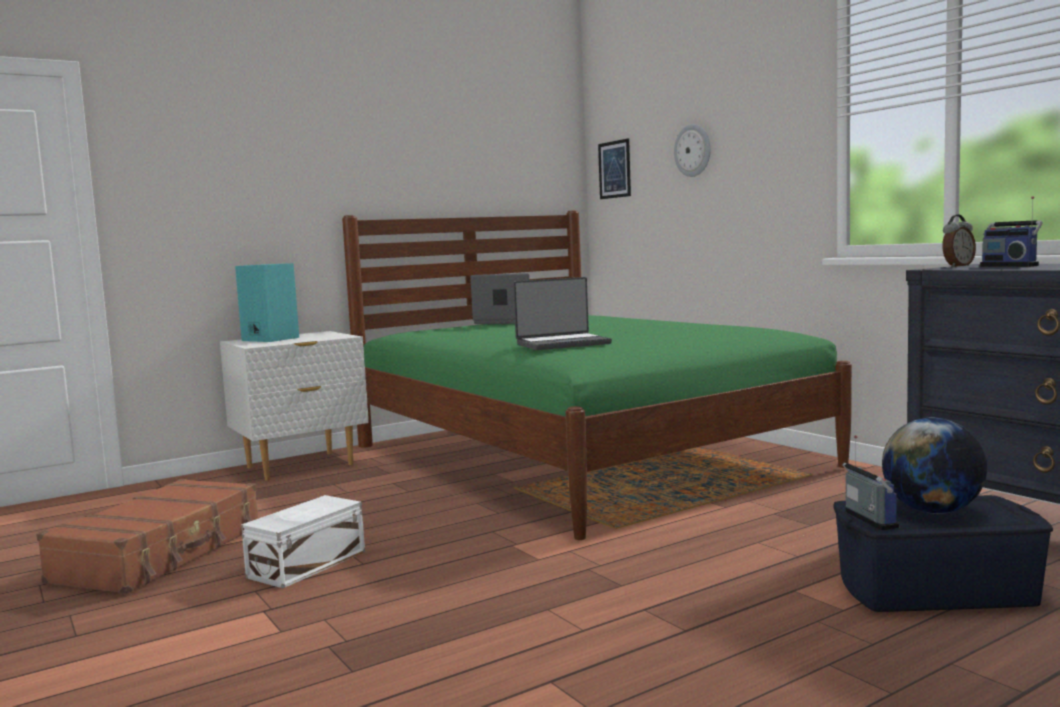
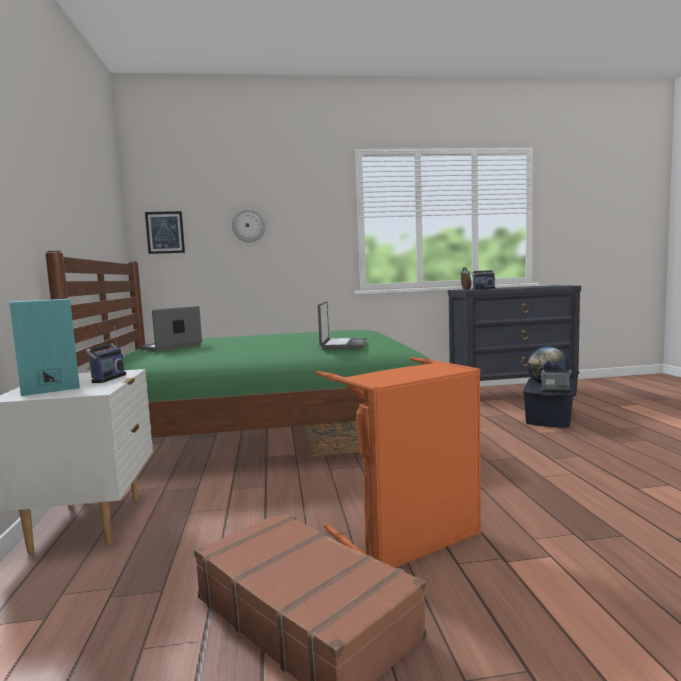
camera: 65 degrees left, 0 degrees up
(305, 564) = (410, 538): white storage box -> orange laundry basket
(310, 339) = (107, 378): none -> radio

